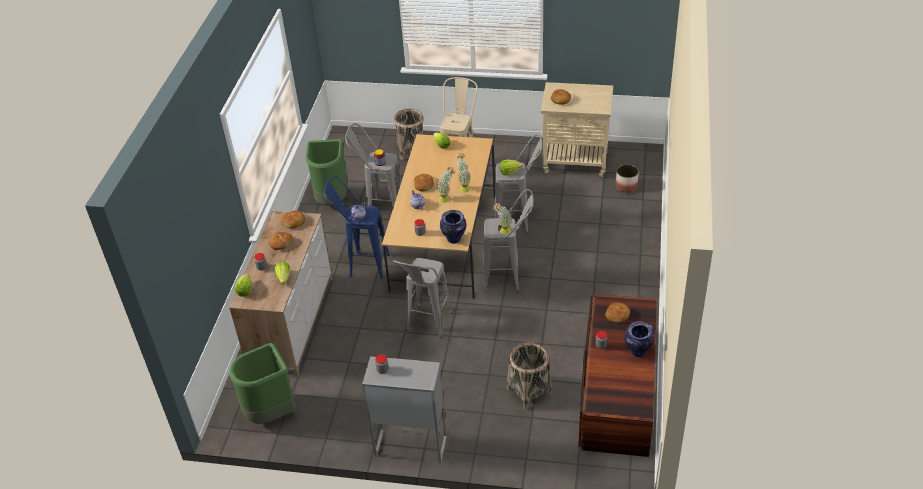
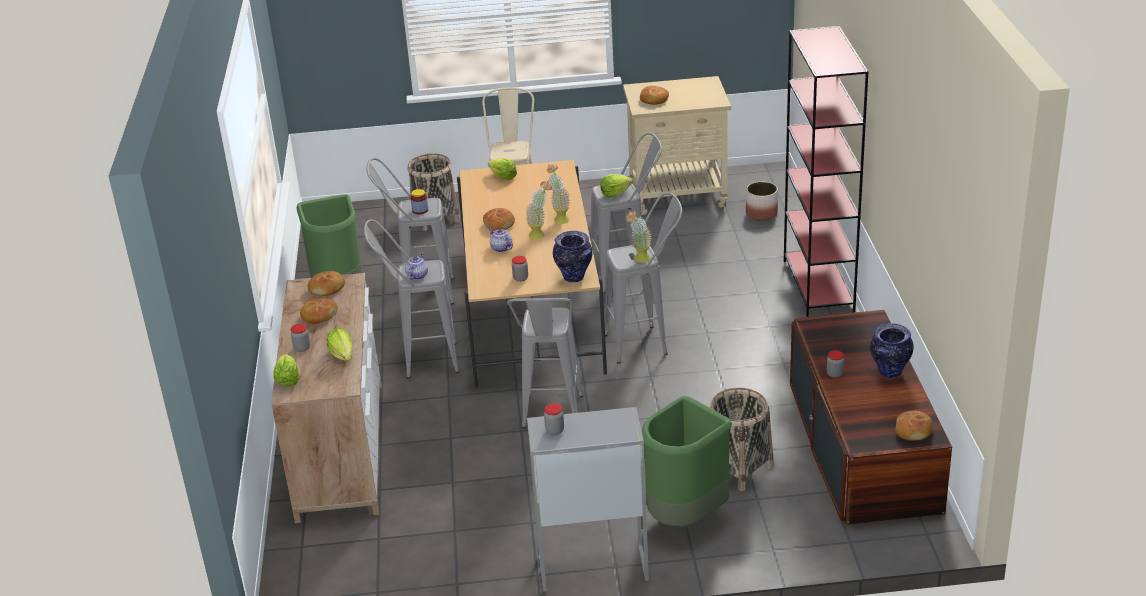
camera: 15 degrees left, 10 degrees down
(271, 413) = (356, 569): green trash can -> green trash can (686, 516)
(362, 265) = (420, 362): blue stool -> grey stool
(617, 315) = (840, 336): bread -> bread (913, 431)
(641, 255) = (819, 286): none -> red bookcase

